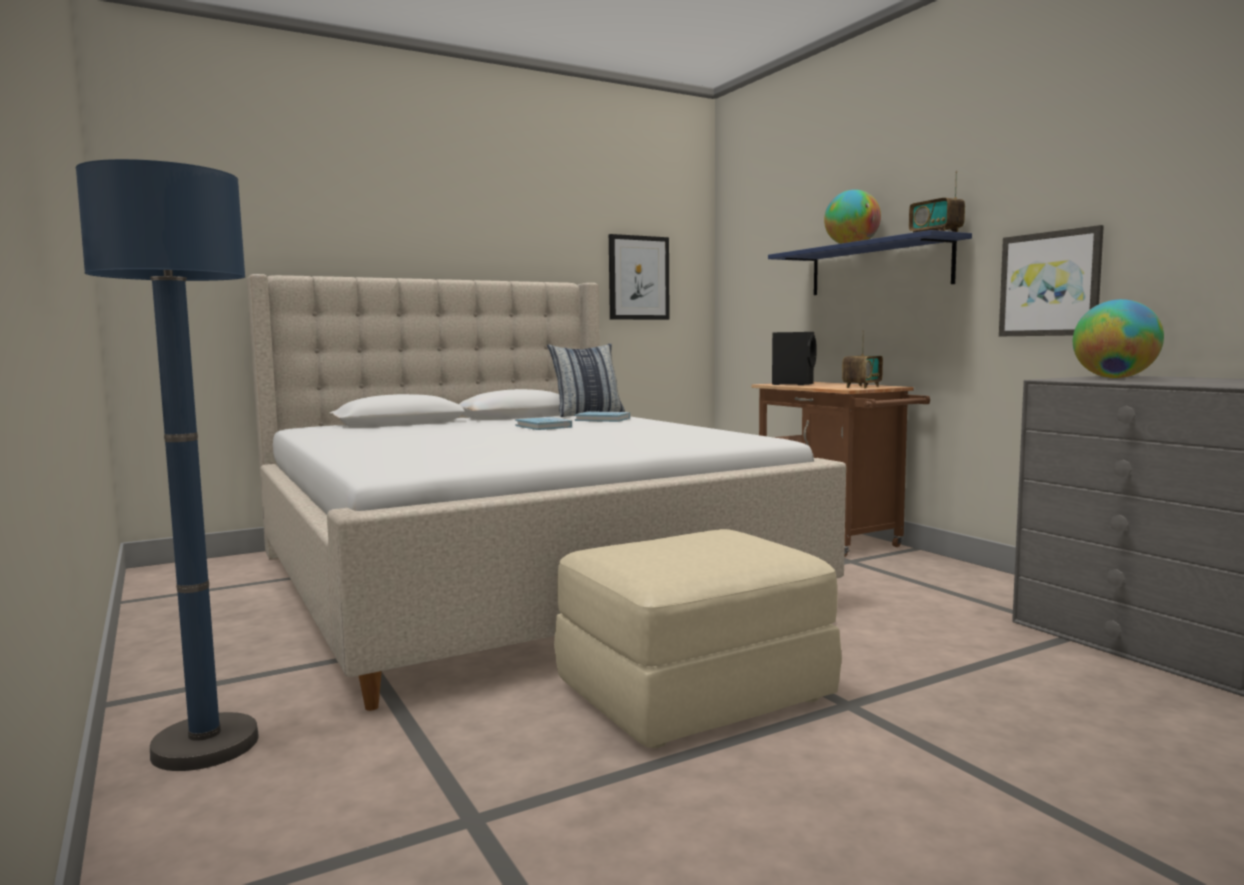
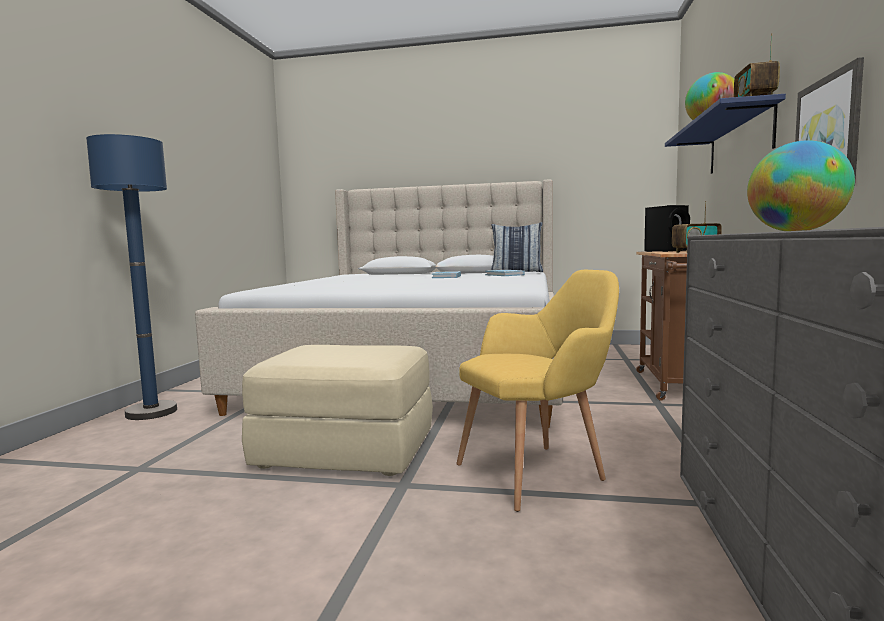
camera: 40 degrees right, 0 degrees up
(638, 278) = (601, 173): picture -> none
(920, 651) = (539, 472): none -> yellow armchair

